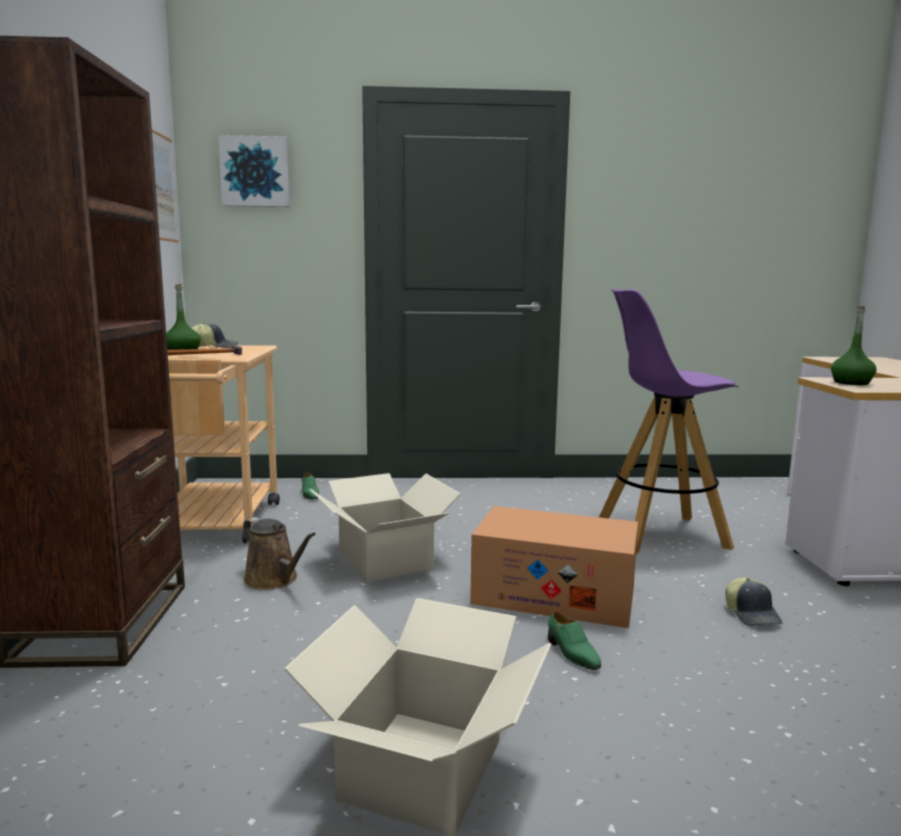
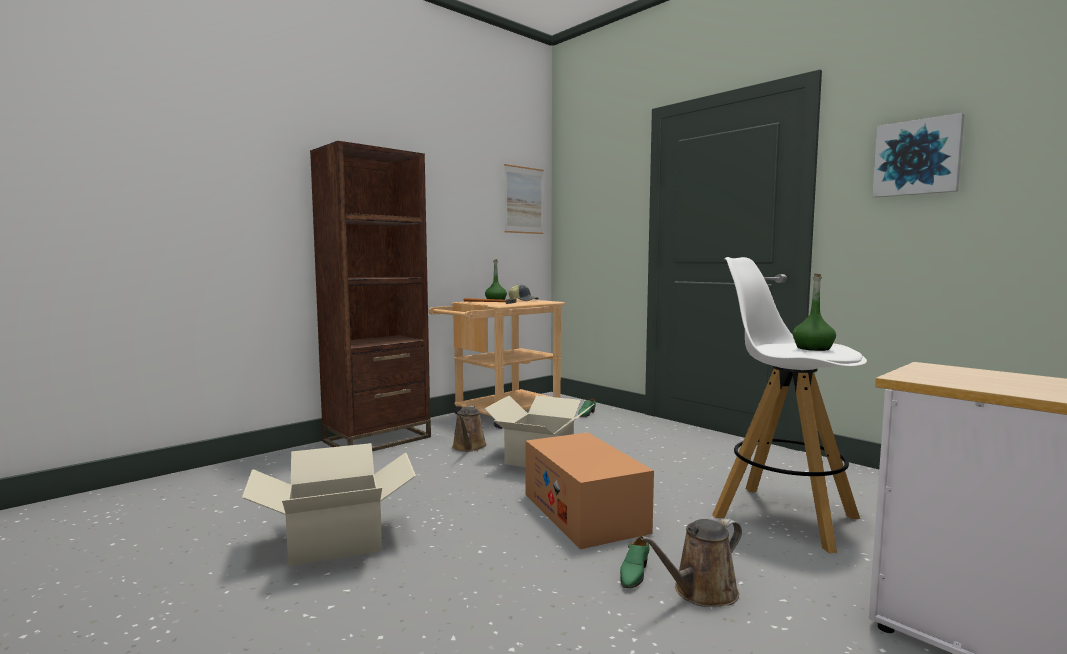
camera: 50 degrees right, 5 degrees down
(255, 172) = (588, 183): picture -> picture (917, 158)
(572, 653) = (511, 541): green shoe -> green shoe (634, 573)
(659, 534) = (783, 516): purple stool -> white stool
(752, 614) = (701, 592): cap -> brown watering can
(851, 383) = (943, 373): green bottle -> green bottle (813, 348)

